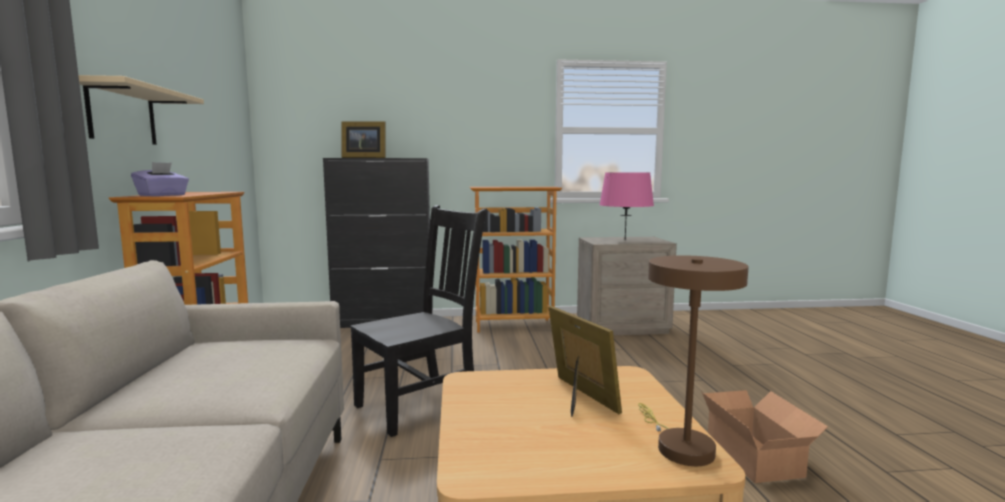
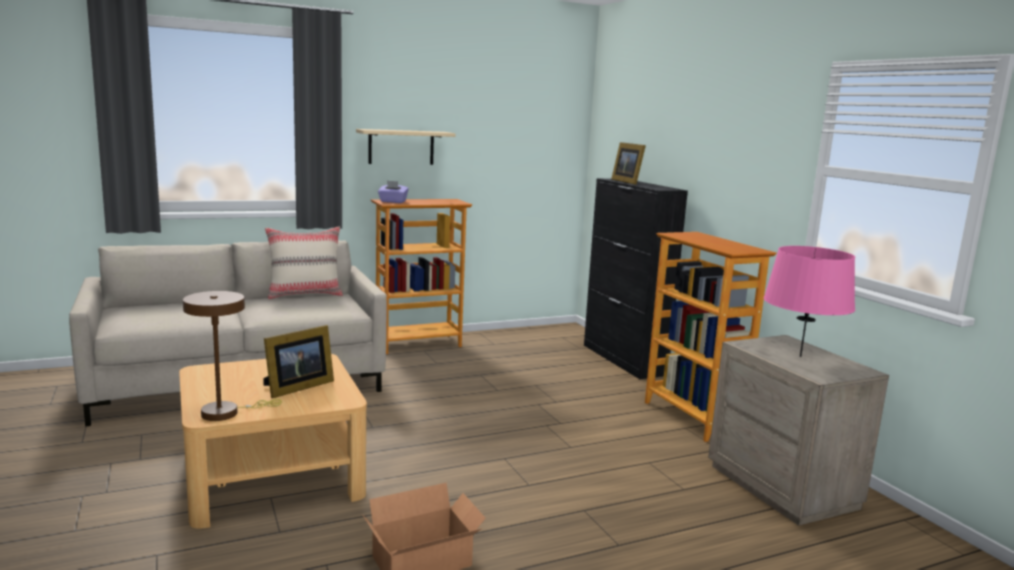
camera: 70 degrees right, 5 degrees up
(163, 362) = (305, 294): none -> beige pillow
(420, 404) = (448, 405): black chair -> none

